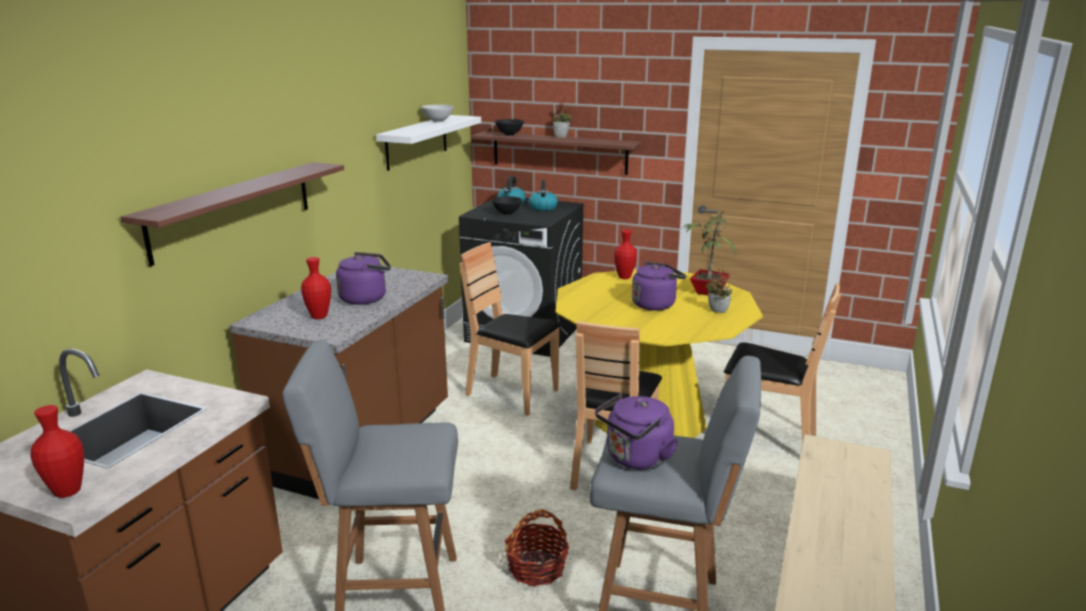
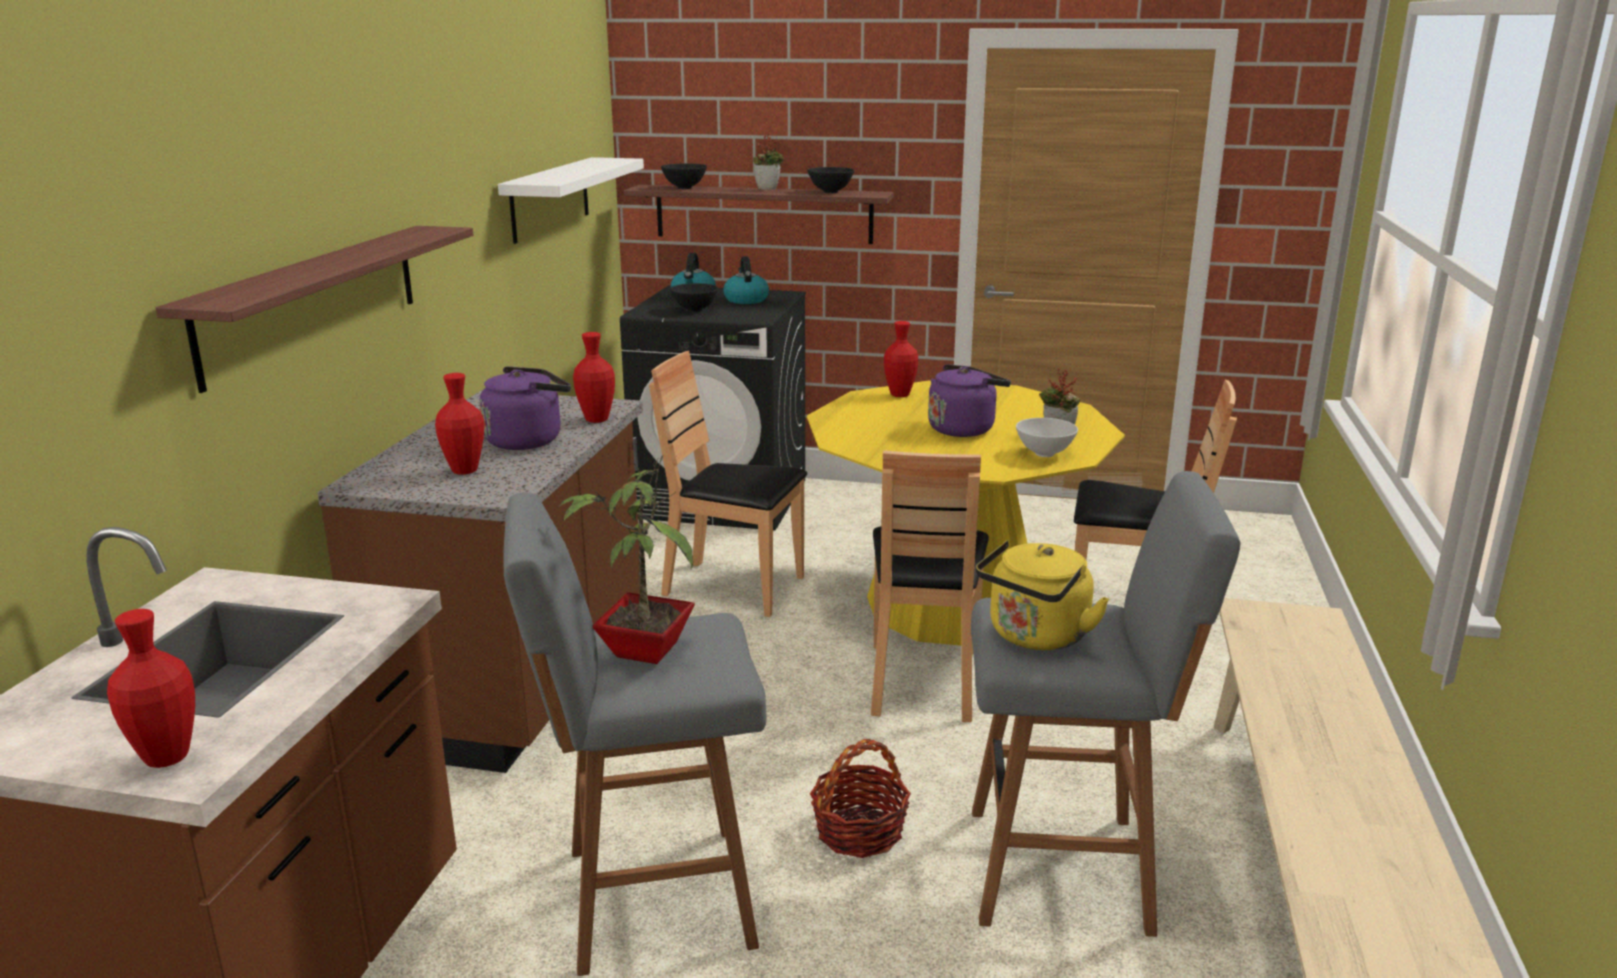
camera: 10 degrees left, 0 degrees up
(414, 286) = (597, 420): none -> red vase
(437, 121) = (581, 166): white bowl -> white bowl (1044, 454)
(599, 140) = (830, 192): none -> black bowl
(636, 459) = (1035, 637): purple kettle -> yellow kettle
(706, 292) = (1029, 408): potted plant -> potted plant (642, 650)

